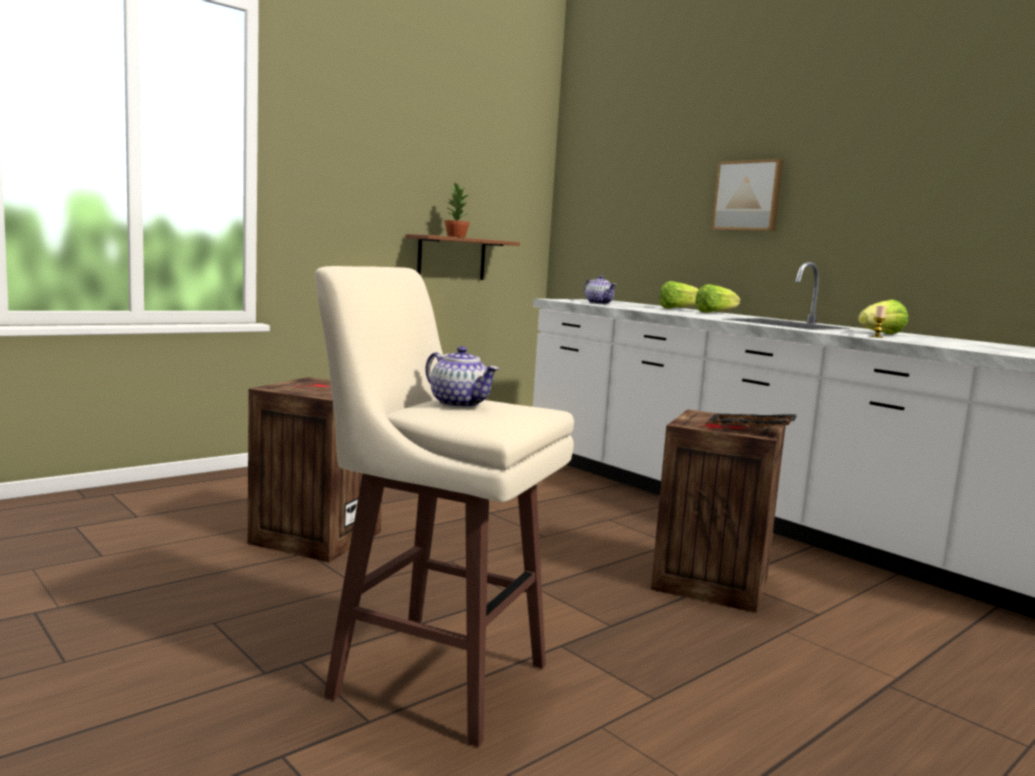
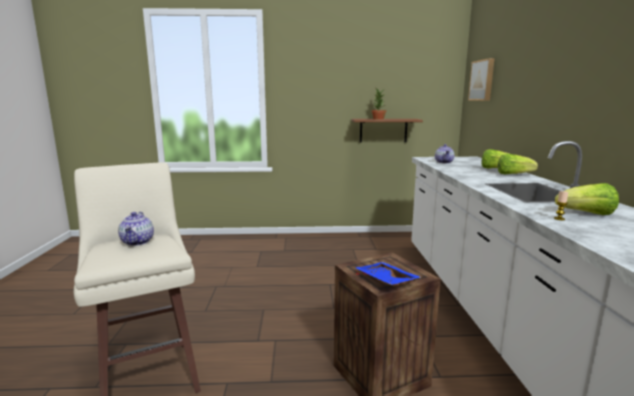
camera: 40 degrees right, 5 degrees up
(315, 537) = (232, 278): crate -> none
(748, 196) = (554, 83): picture -> picture (482, 80)
(750, 430) = (385, 281): black tray -> blue tray

